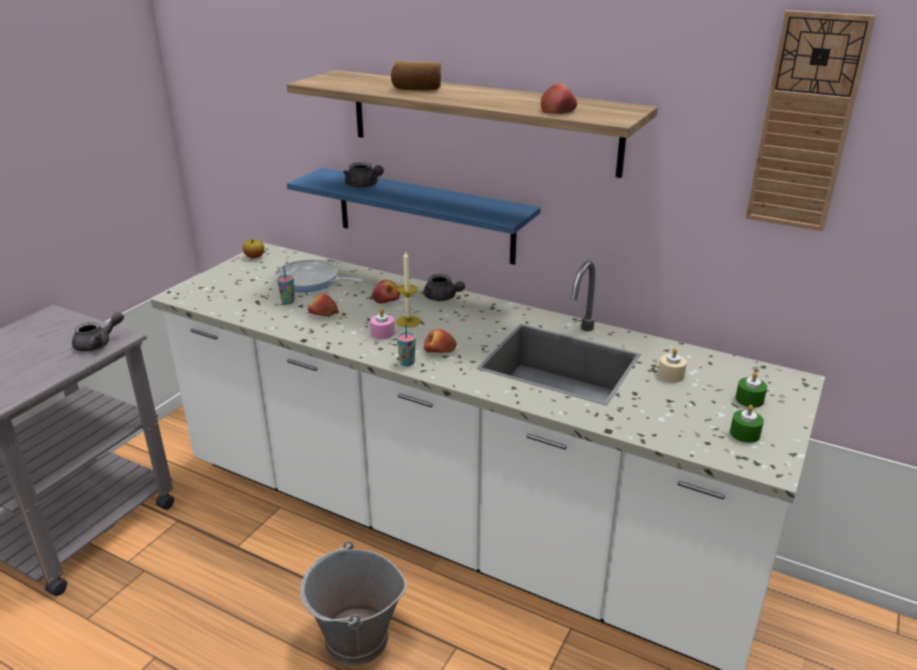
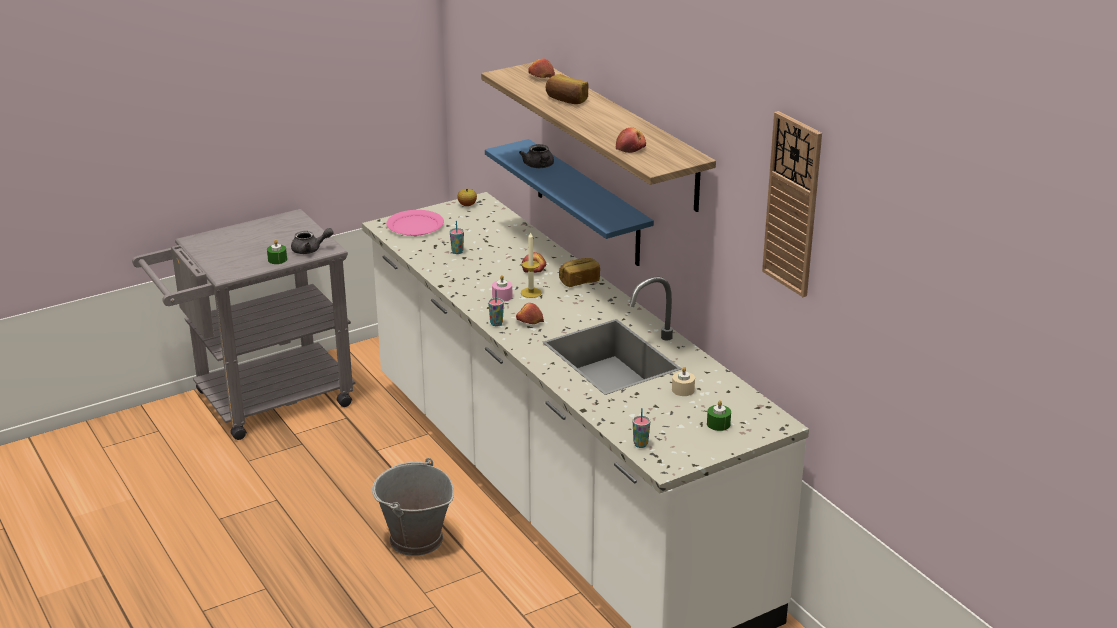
camera: 30 degrees right, 0 degrees up
(217, 288) = (415, 226): none -> pink plate
(310, 281) = (491, 238): frying pan -> none
(323, 314) = (473, 269): apple -> apple (541, 77)
(442, 298) = (579, 281): grey teapot -> bread
(714, 450) = (640, 444): none -> cup
(744, 433) = (679, 442): green candle -> green candle (277, 259)

